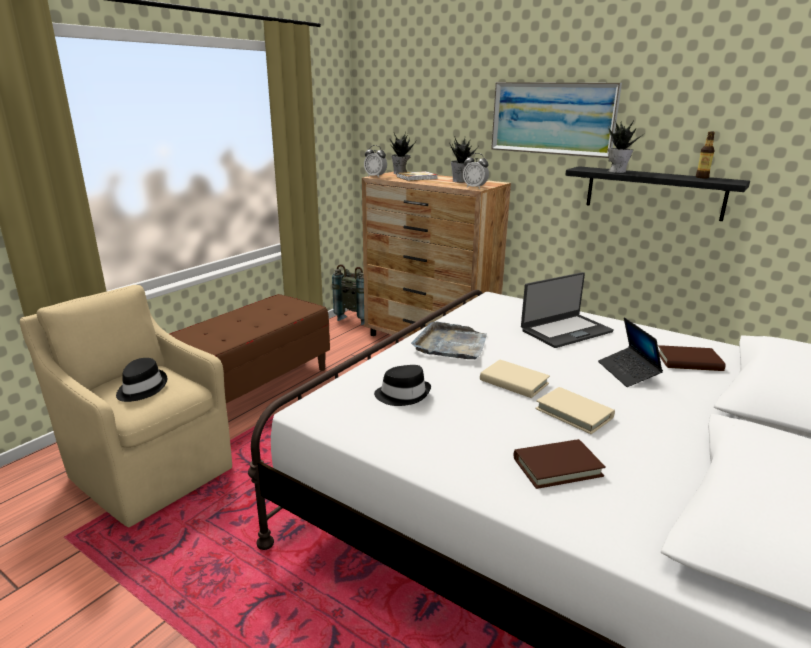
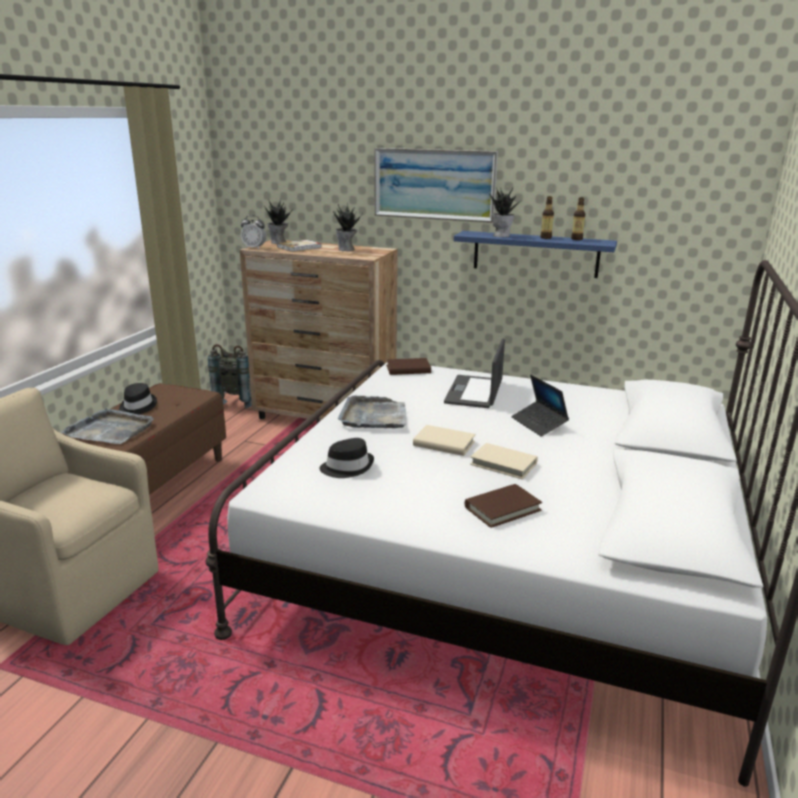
camera: 15 degrees left, 0 degrees up
(141, 388) = (61, 497): black hat -> black hat (137, 407)
(218, 331) = (110, 430): none -> grey tray
(475, 188) = (365, 256): alarm clock -> none
(565, 331) = (475, 392): laptop -> laptop turned 150 degrees clockwise
(654, 193) = (535, 254): black shelf -> blue shelf
(666, 175) = (545, 238): none -> bottle
(689, 362) = (586, 409): brown book -> brown book (408, 369)

